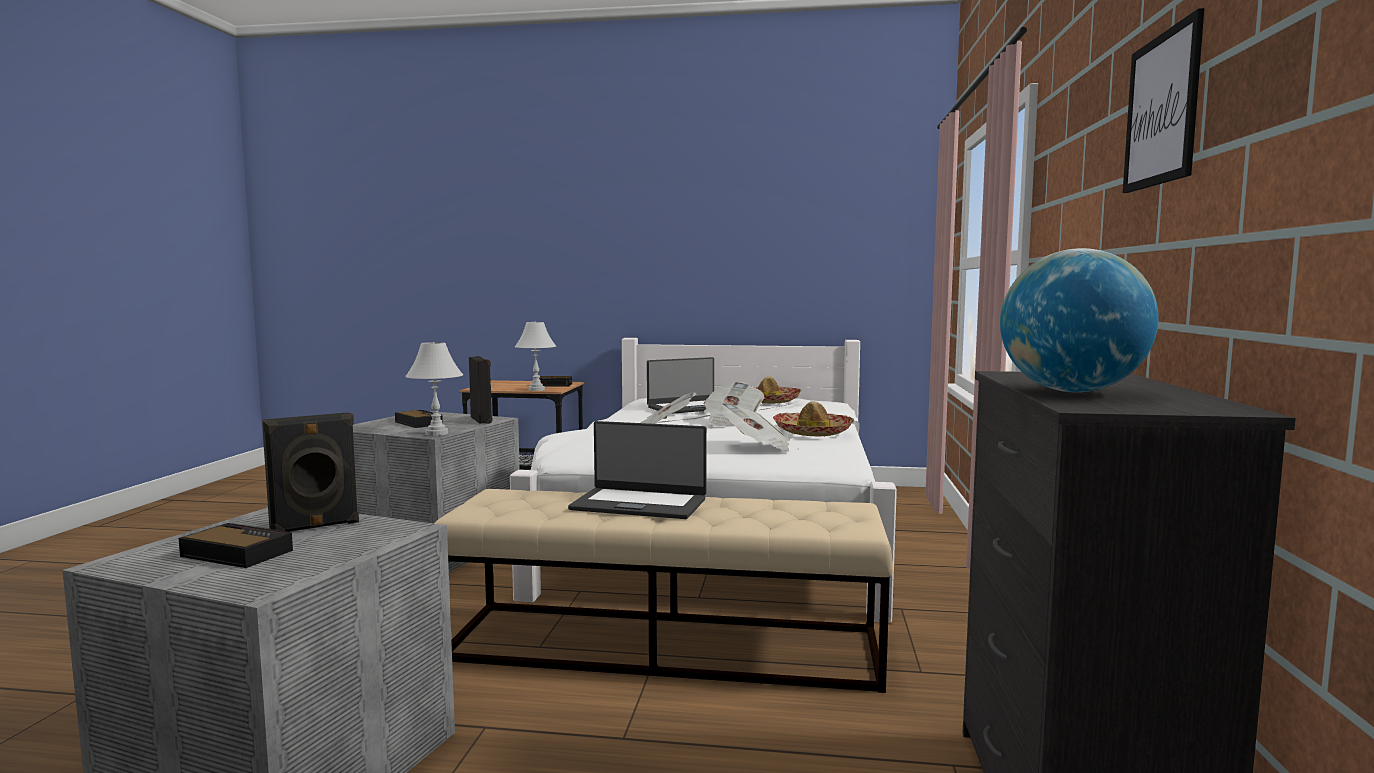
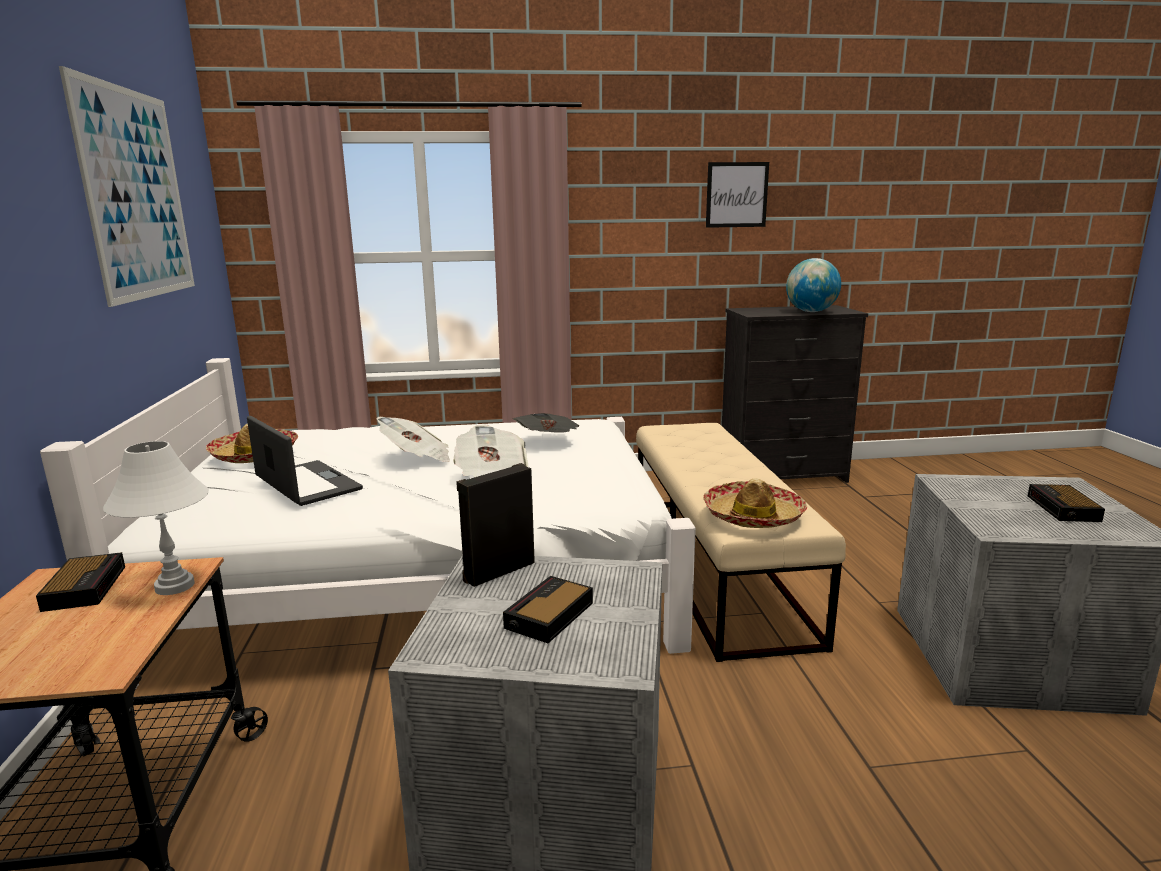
camera: 105 degrees left, 10 degrees up
(315, 527) = (990, 505): black speaker -> none
(436, 433) = (626, 572): white table lamp -> none
(639, 504) = (716, 475): laptop -> none
(788, 213) = (136, 194): none -> picture
(812, 432) = (461, 432): hat -> hat (753, 516)

